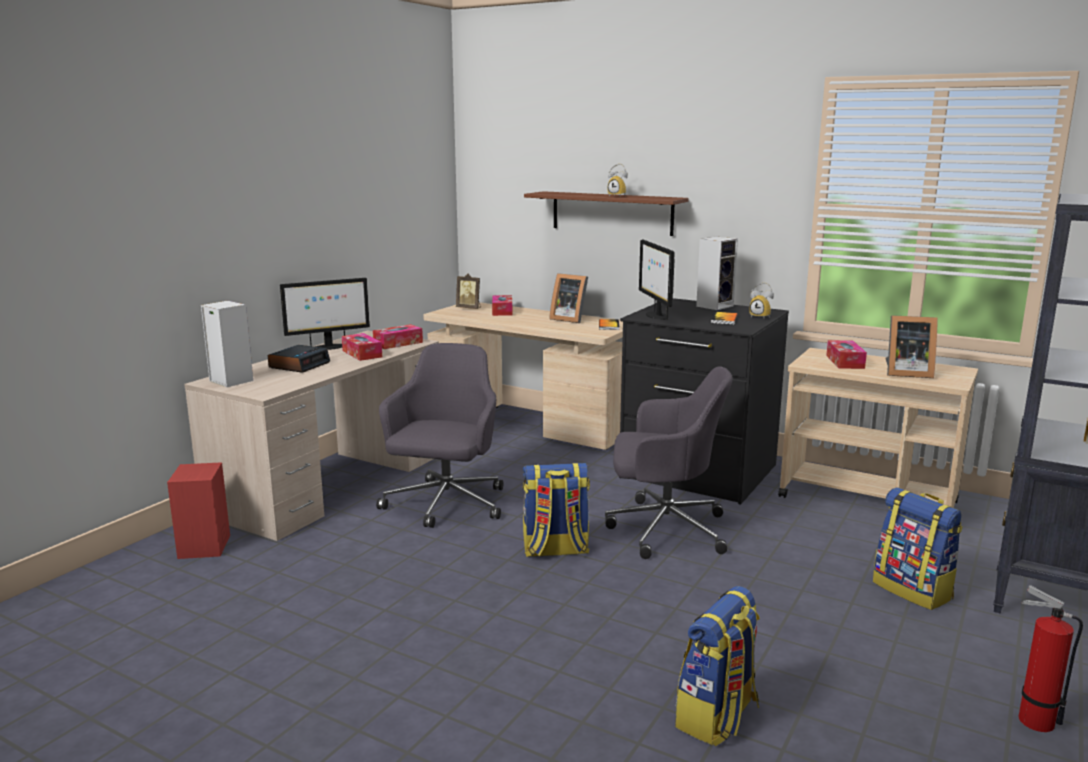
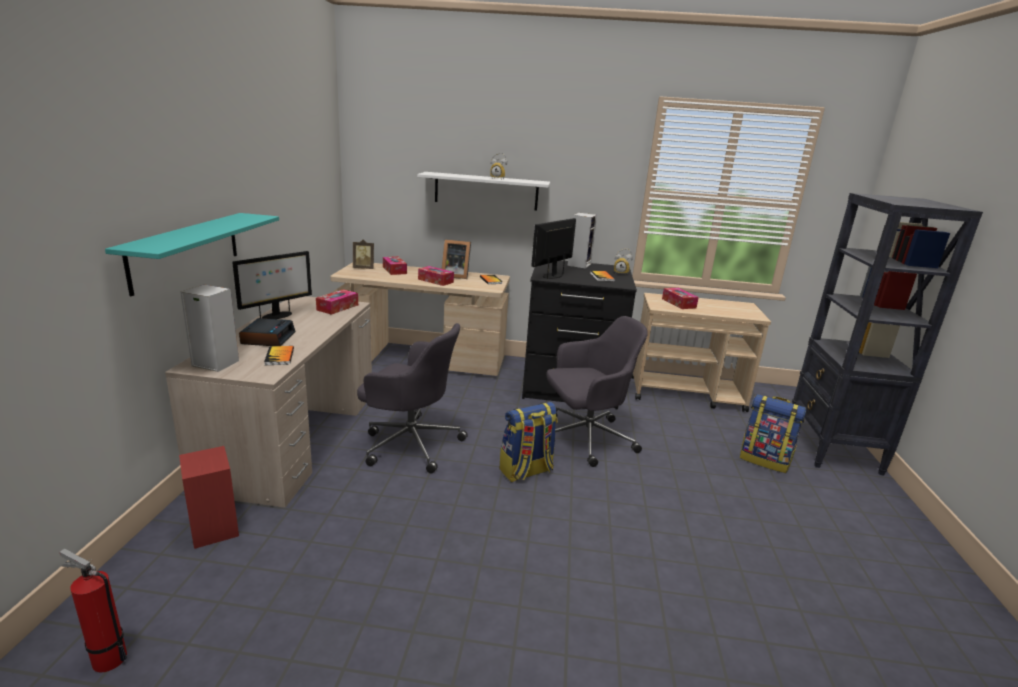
camera: 25 degrees left, 5 degrees up
(221, 268) = (186, 250): none -> turquoise shelf
(293, 380) = (279, 356): none -> book
(362, 354) = (316, 321): tissue box -> tissue box (435, 281)
(445, 505) = (410, 443): grey office chair -> grey office chair turned 120 degrees clockwise
(612, 213) = (486, 191): brown shelf -> white shelf
(656, 315) = (552, 275): monitor -> monitor turned 75 degrees clockwise
(717, 717) = (743, 595): backpack -> none
(905, 373) = (722, 310): picture frame -> none
(1031, 719) = (896, 543): fire extinguisher -> fire extinguisher (106, 658)

